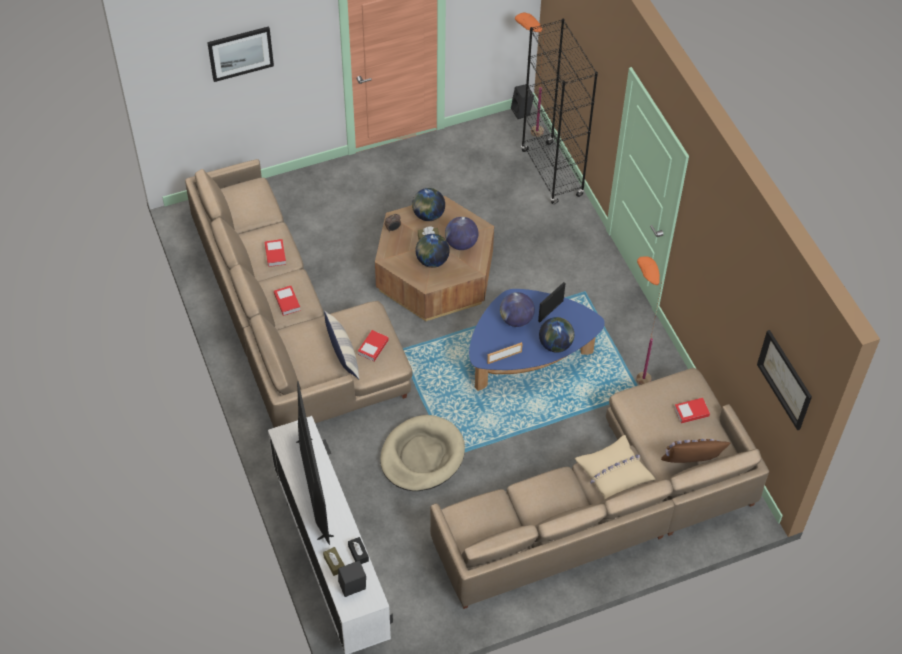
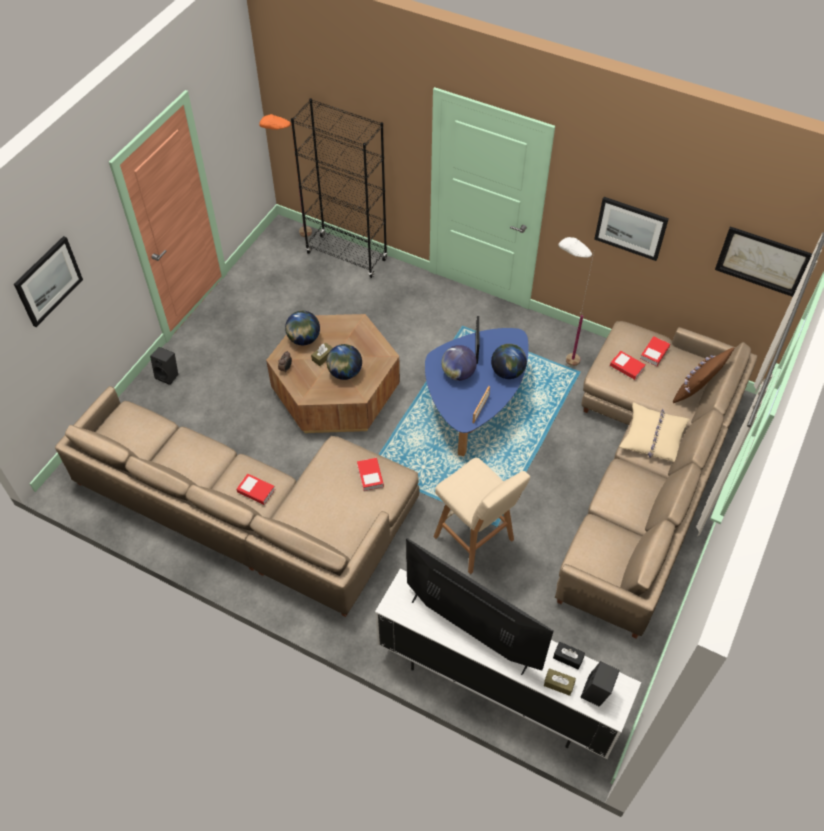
camera: 40 degrees left, 0 degrees up
(275, 254) = (204, 458): book -> book (627, 367)
(343, 353) = (349, 499): pillow -> none
(422, 456) = (475, 540): beige dog bed -> beige stool
(461, 244) = (354, 344): globe -> none
(522, 112) = (277, 225): black speaker -> black speaker (168, 375)
(634, 373) = (559, 360): orange floor lamp -> white floor lamp
(718, 284) = (631, 228): none -> picture

